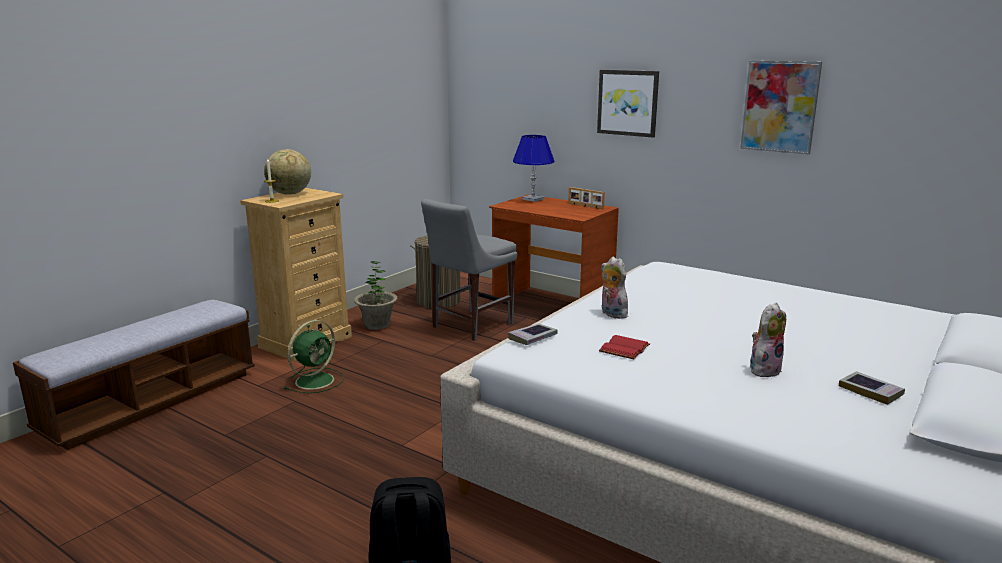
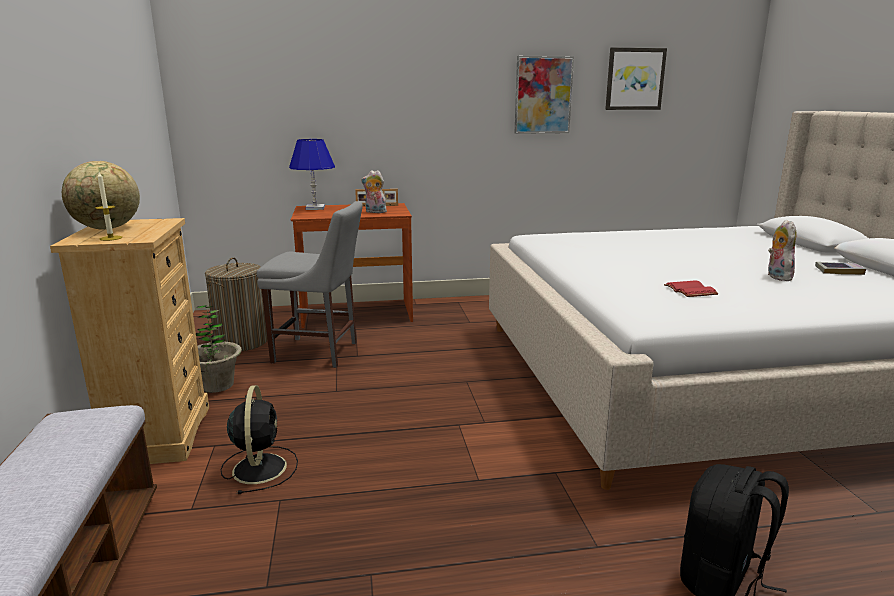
camera: 45 degrees left, 0 degrees up
(316, 380) = (260, 467): green fan -> black fan
(469, 326) = (319, 353): grey chair -> grey chair turned 75 degrees counterclockwise
(533, 338) = (623, 304): book -> none
(611, 314) = (610, 273): plush toy -> plush toy (375, 212)
(628, 103) = (404, 99): picture -> picture (635, 79)

